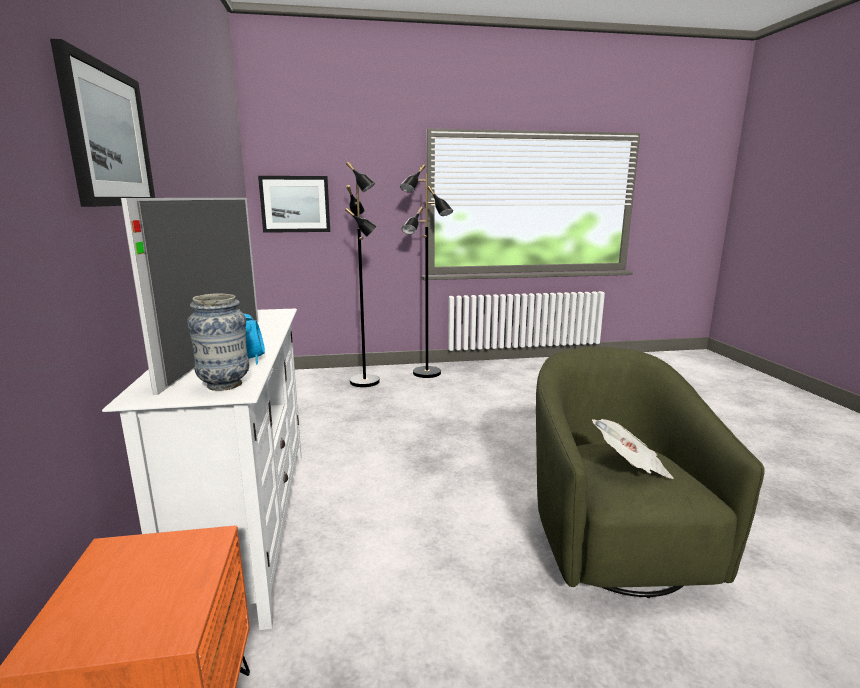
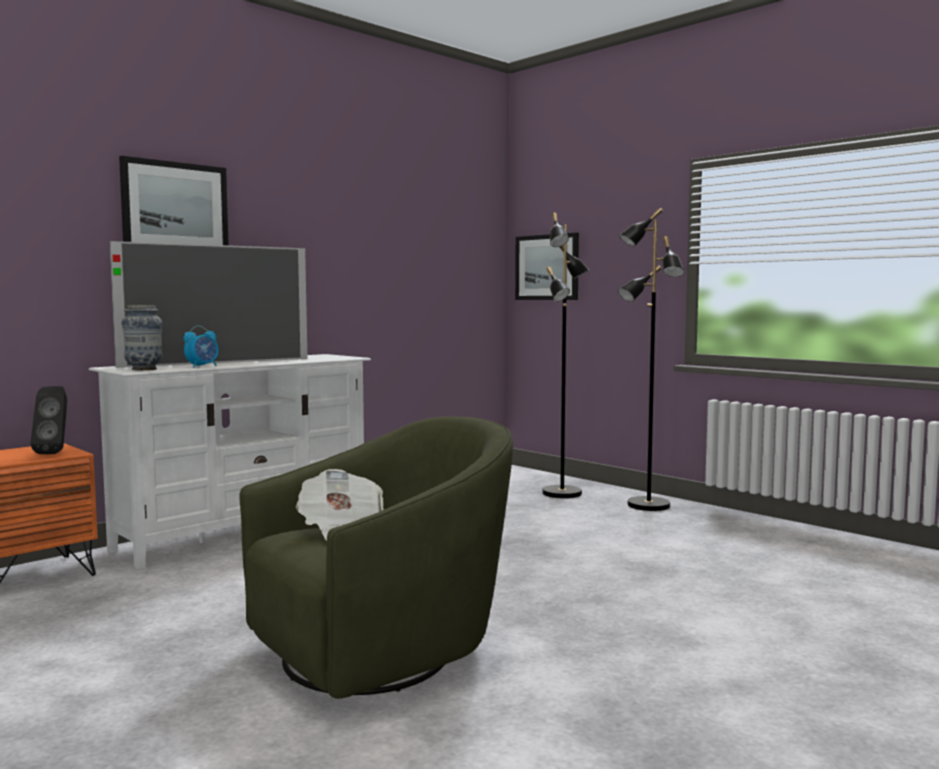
camera: 55 degrees right, 10 degrees down
(181, 555) = (55, 453): none -> black speaker

